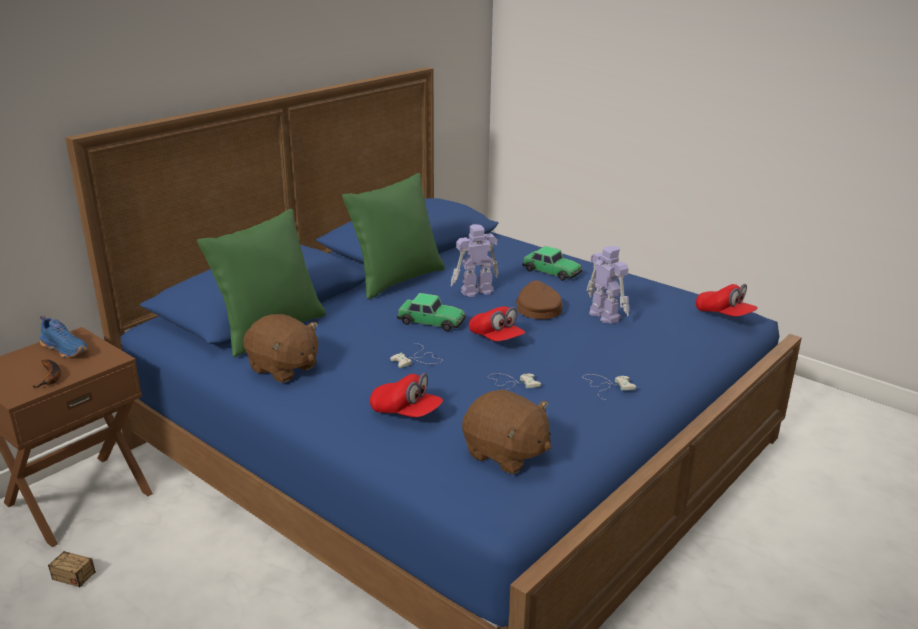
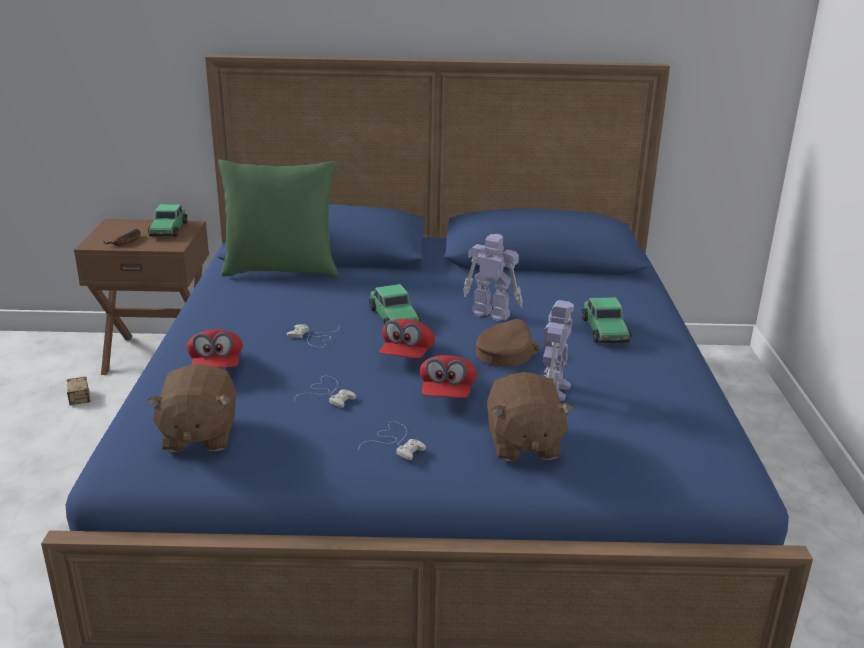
camera: 50 degrees right, 0 degrees up
(66, 349) = (168, 230): blue shoe -> toy car
(283, 368) = (229, 298): brown plush toy -> brown plush toy (523, 444)
(396, 280) = (451, 276): green pillow -> none
(724, 315) = (694, 462): red cap -> red cap (447, 394)

